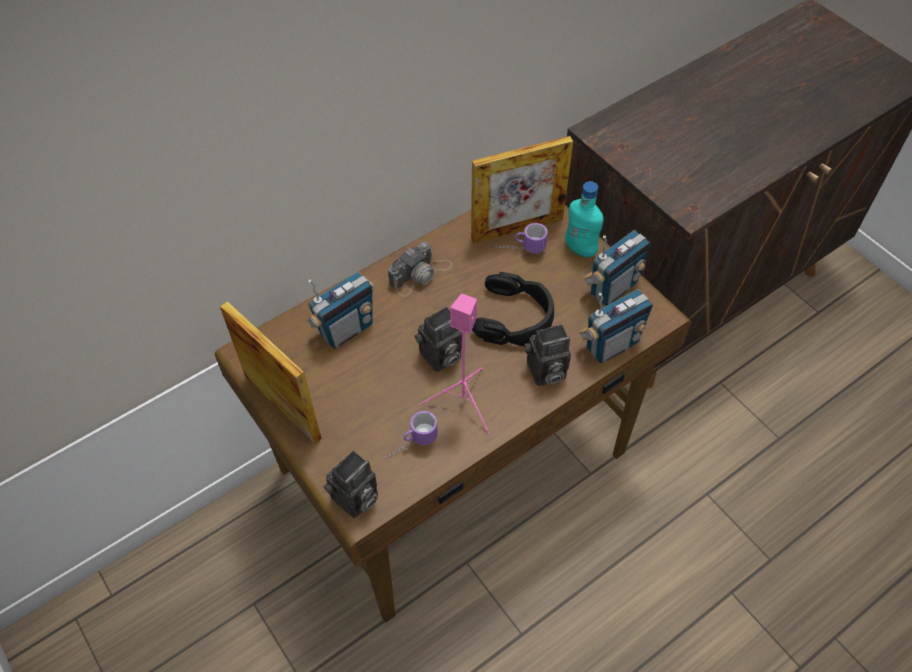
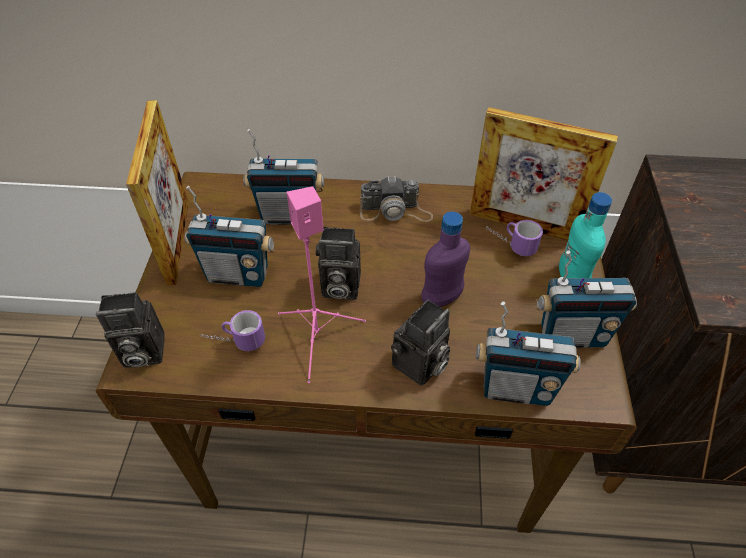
camera: 40 degrees right, 5 degrees down
(359, 399) = (238, 274): none -> radio
(515, 318) = (441, 299): black headphones -> purple bottle
(545, 373) = (419, 367): camera -> camera turned 75 degrees counterclockwise

